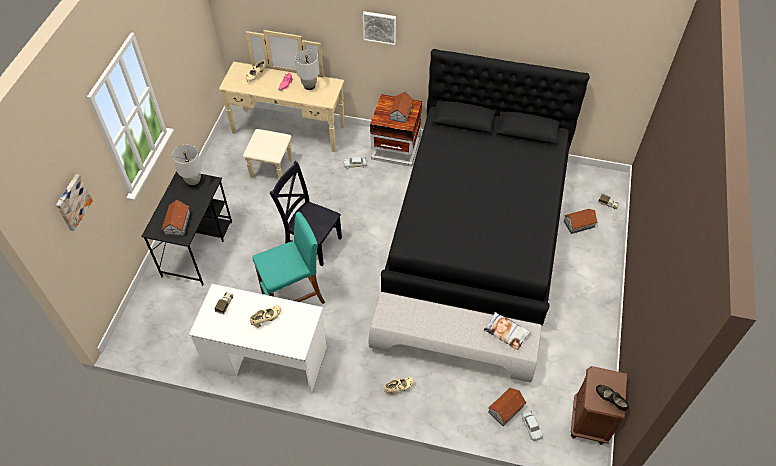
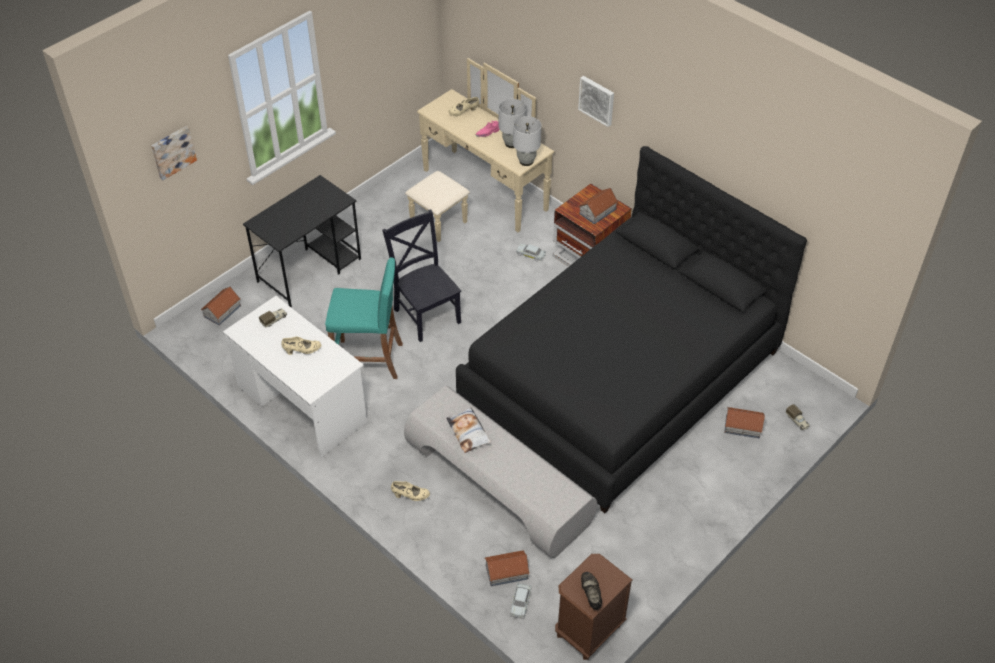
camera: 30 degrees right, 5 degrees down
(177, 224) = (283, 226): toy house -> toy house (221, 311)
(193, 181) = (326, 193): white table lamp -> white table lamp (526, 161)
(506, 332) = (547, 486): pillow -> pillow (468, 432)

